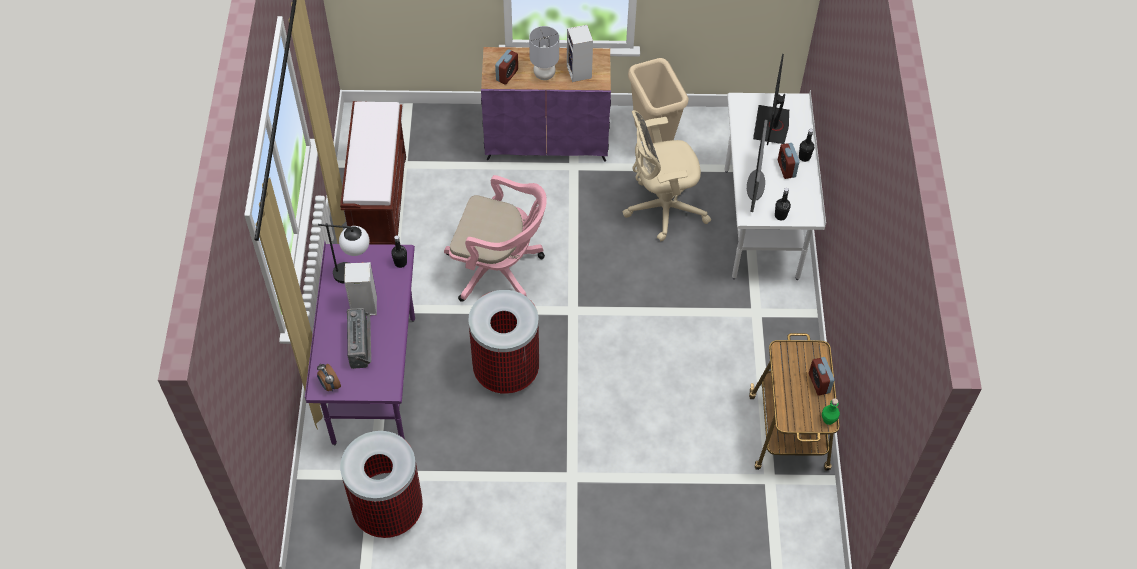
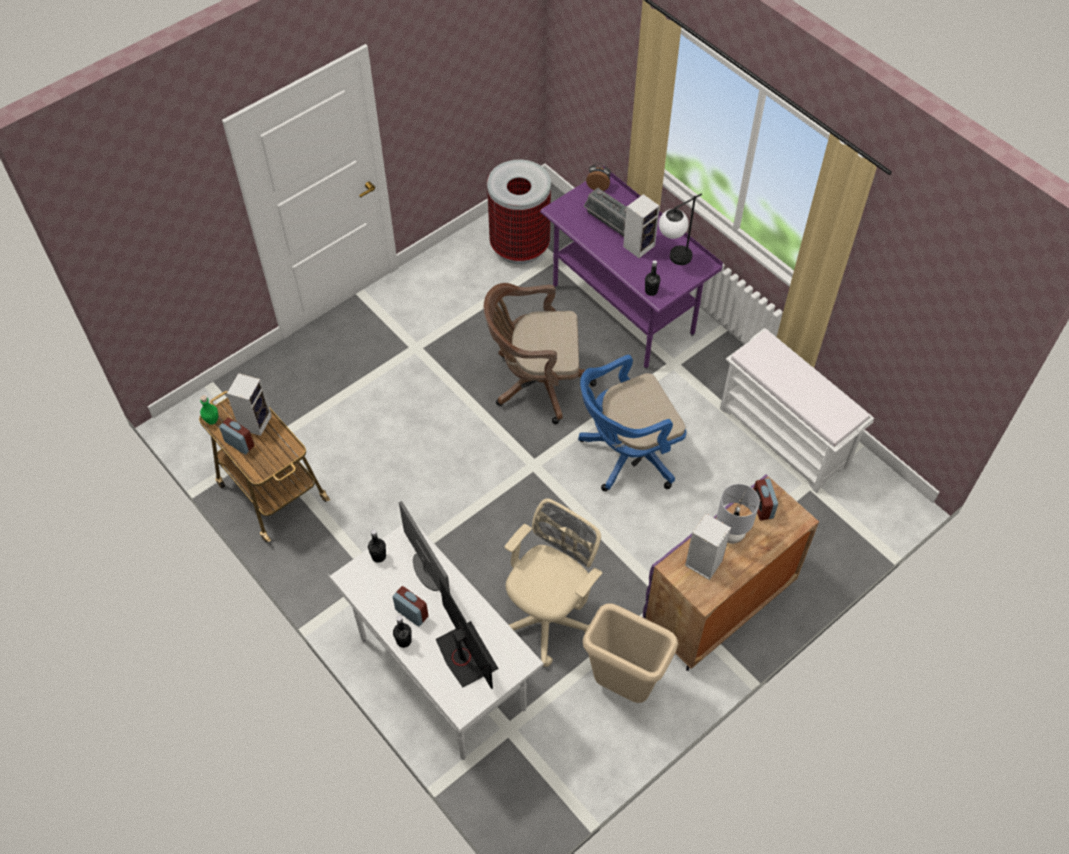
camera: 140 degrees right, 0 degrees up
(379, 202) = (785, 437): brown bench -> white bench
(499, 269) = (626, 454): pink office chair -> blue office chair
(506, 371) = (536, 382): trash can -> brown office chair
(793, 393) = (255, 421): none -> speaker

